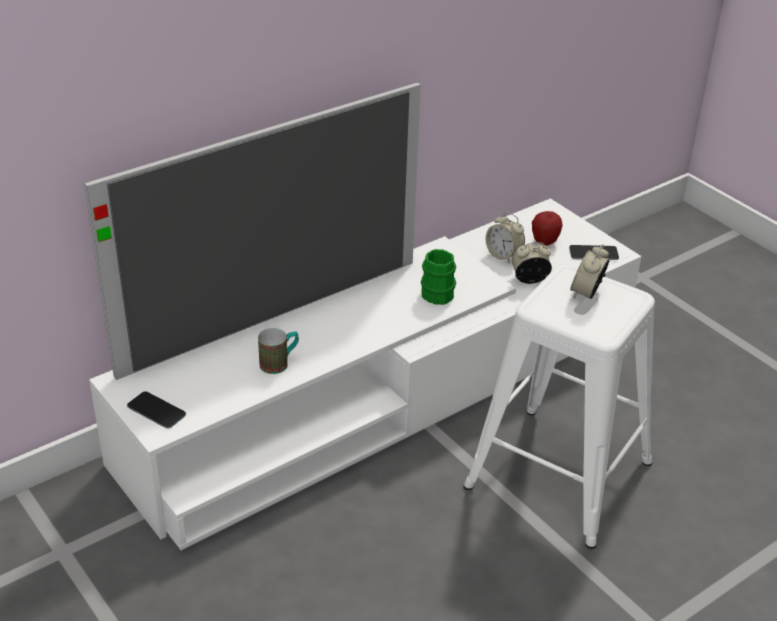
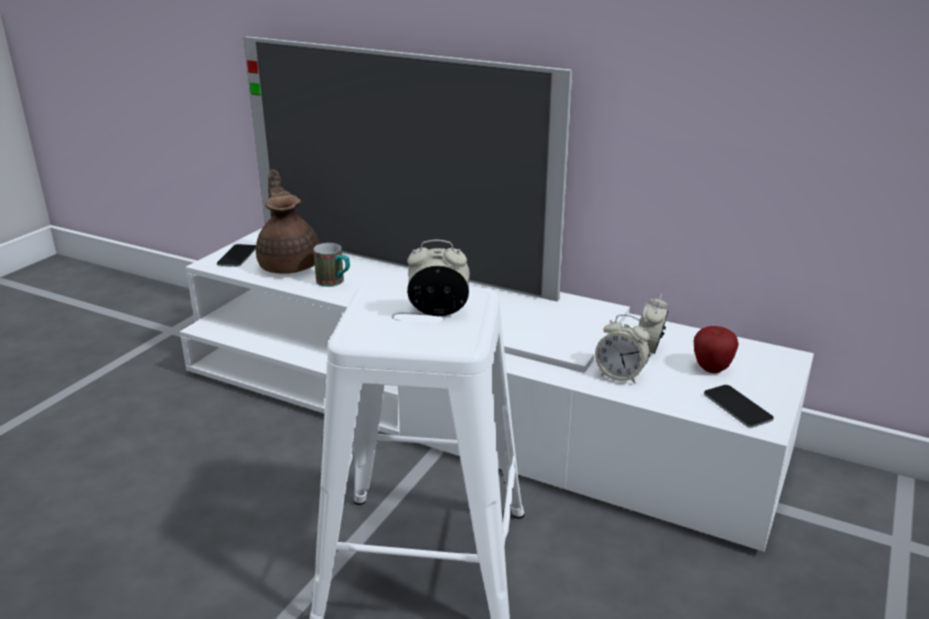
camera: 65 degrees right, 10 degrees down
(212, 380) = (290, 264): none -> brown teapot
(437, 291) = (523, 324): green mug -> none
(529, 280) = (620, 375): alarm clock -> alarm clock turned 150 degrees clockwise

